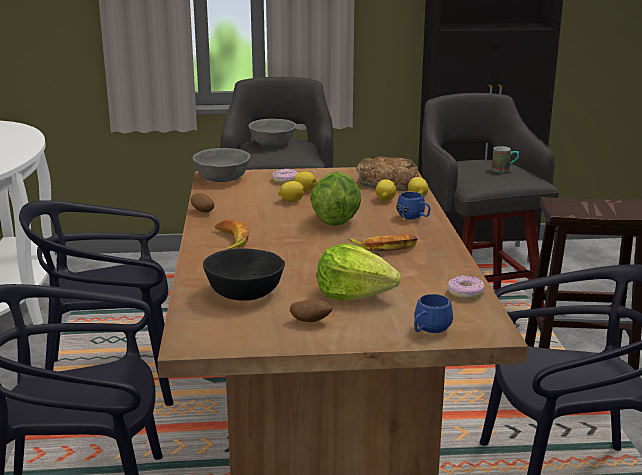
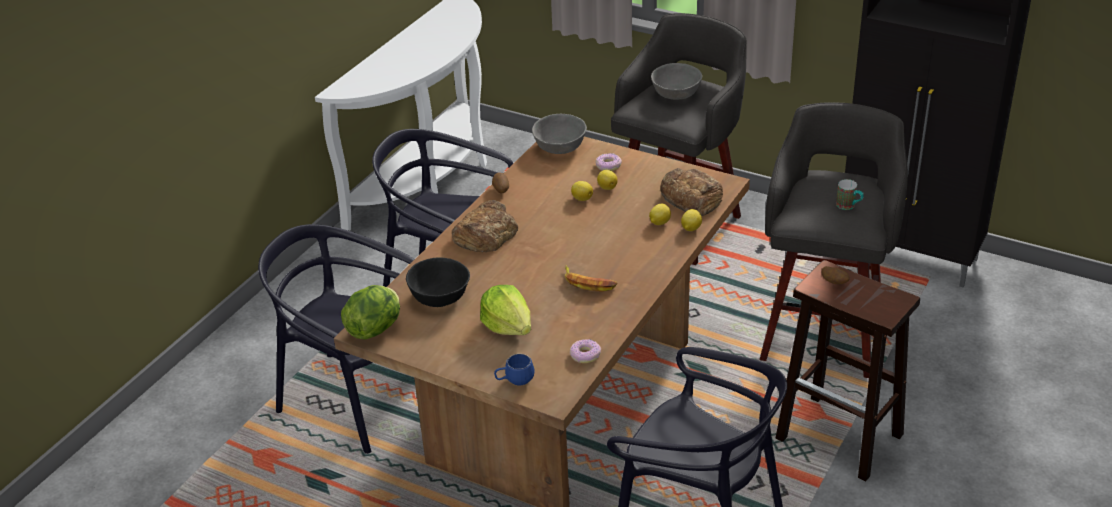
camera: 35 degrees right, 15 degrees up
(229, 240) = (485, 234): banana -> bread
(311, 321) = (452, 341): potato -> potato (834, 282)
(335, 221) = (587, 237): lettuce -> lettuce (375, 329)
(414, 218) = (653, 256): blue mug -> none

